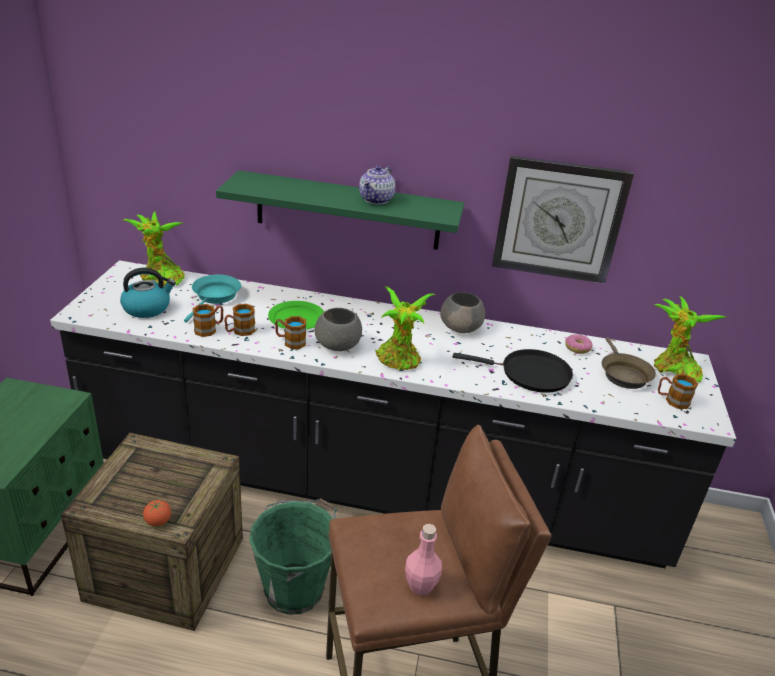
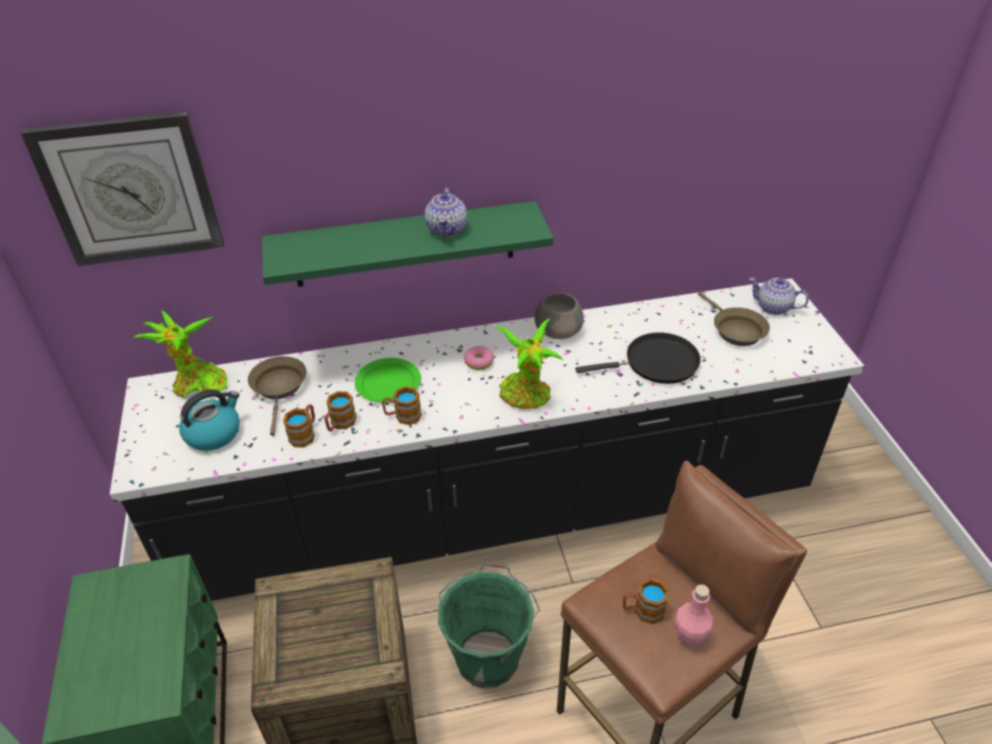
camera: 20 degrees left, 10 degrees up
(158, 521) = (360, 669): tomato -> none
(215, 297) = (279, 388): turquoise frying pan -> brown frying pan
(338, 345) = (454, 401): grey bowl -> none
(559, 220) = (637, 192): wall clock -> wall clock (130, 189)
(577, 348) = (679, 314): donut -> donut (479, 362)
(672, 400) = (792, 344): mug -> mug (643, 611)
(673, 370) = (774, 308): potted plant -> teapot

